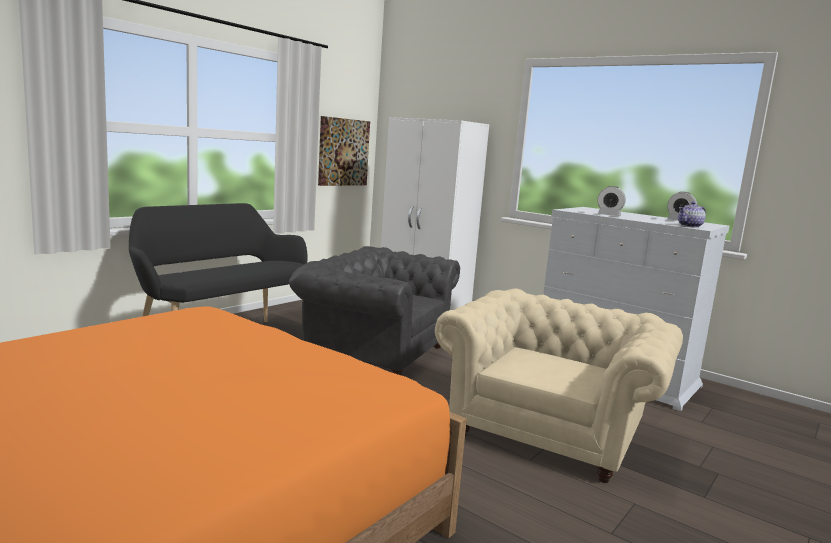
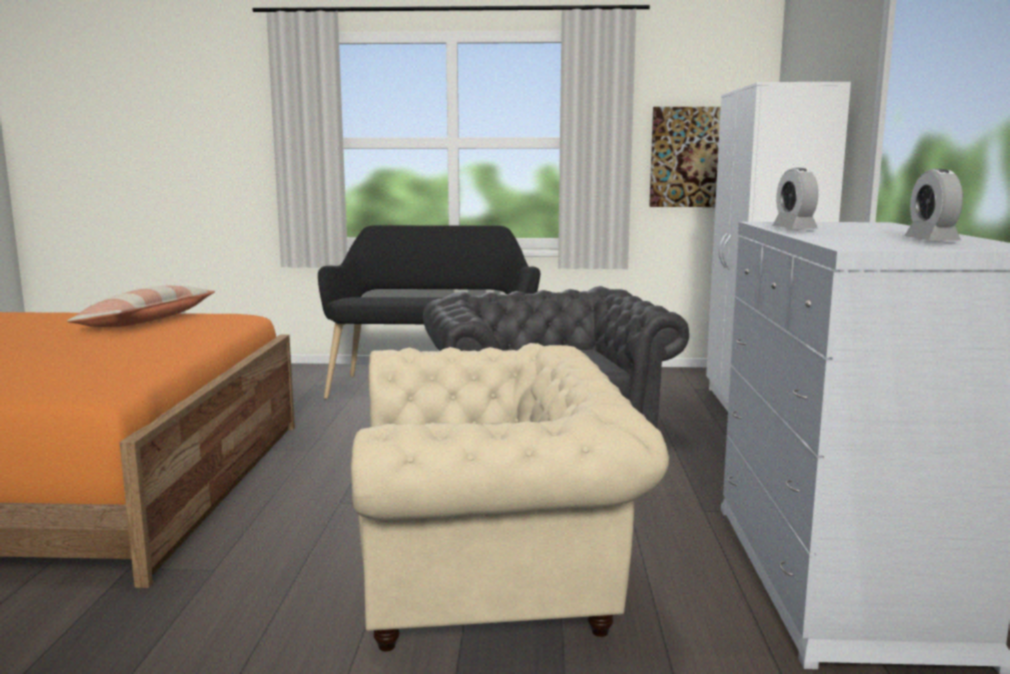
camera: 55 degrees right, 0 degrees up
(156, 332) = (147, 321): none -> pillow
(690, 226) = (855, 245): teapot -> none

